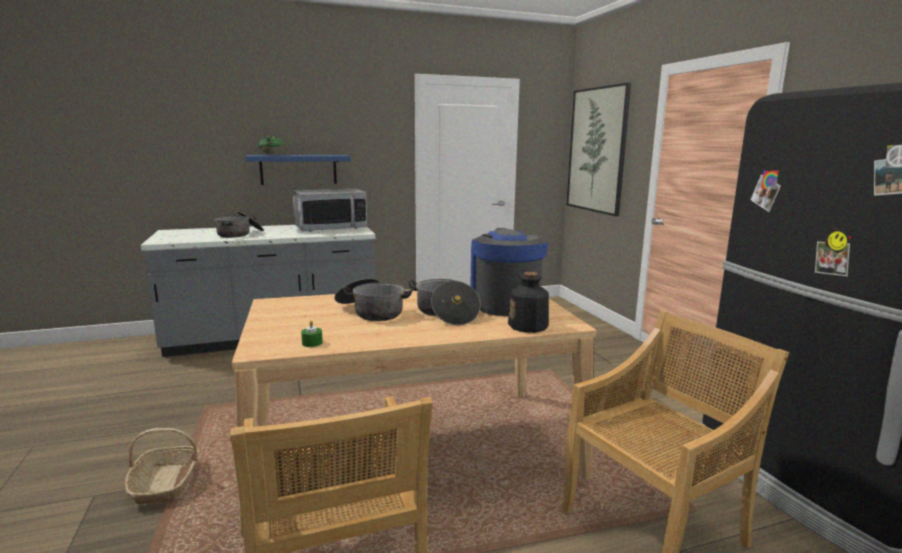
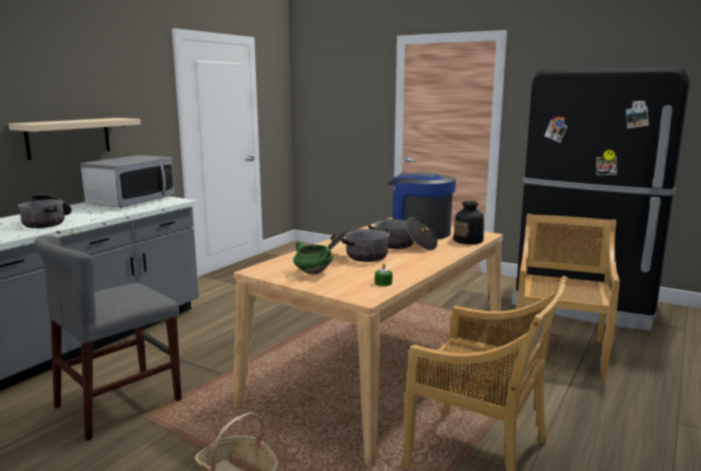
camera: 40 degrees left, 0 degrees up
(212, 390) = (119, 403): none -> grey chair
(272, 155) = (46, 122): green cooking pot -> green cooking pot (312, 273)
(298, 169) = (69, 138): blue shelf -> beige shelf
(597, 150) = (329, 104): picture -> none

